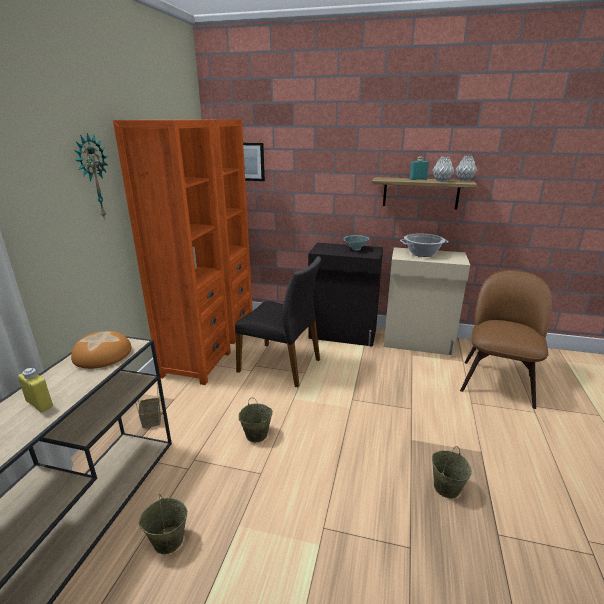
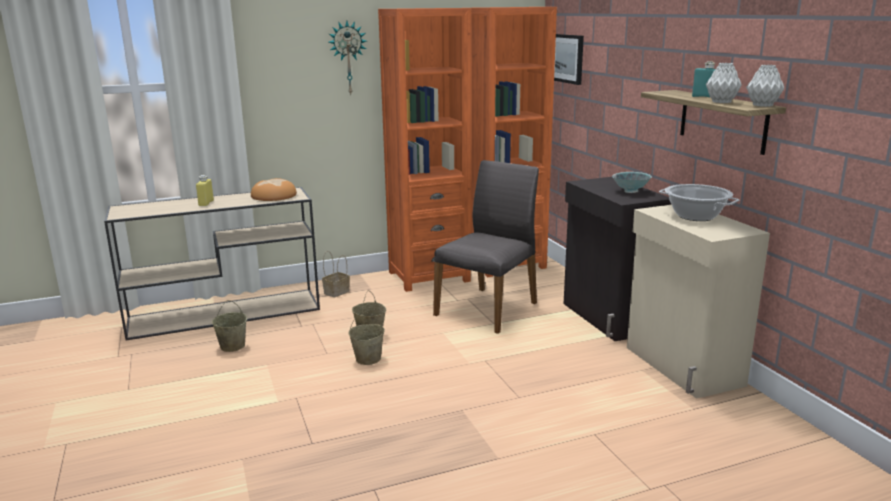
camera: 55 degrees right, 5 degrees down
(281, 365) = (488, 308): grey chair -> grey chair turned 135 degrees counterclockwise
(446, 487) = (410, 446): beige bucket -> beige bucket (368, 359)
(497, 381) = (685, 445): brown chair -> none

